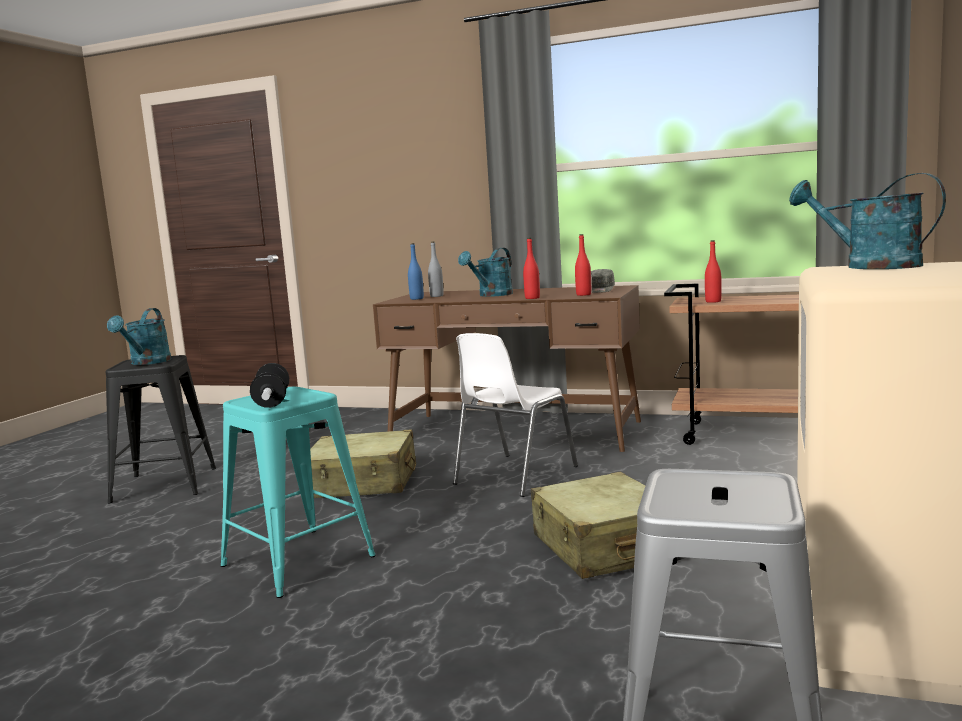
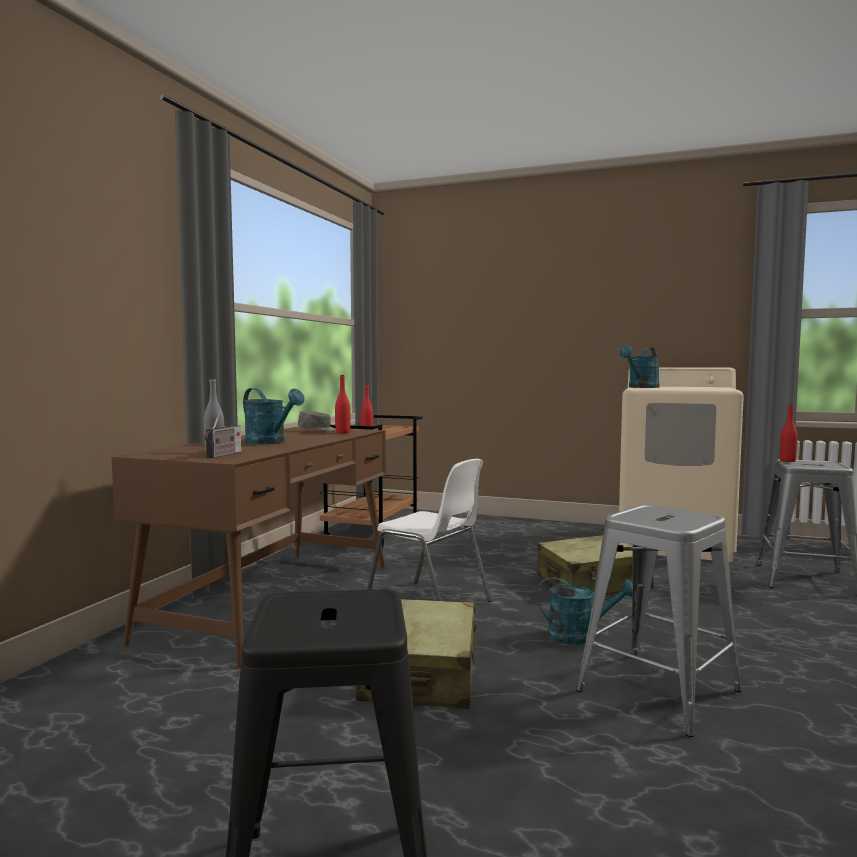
camera: 90 degrees left, 5 degrees down
(147, 363) = (339, 613): turquoise watering can -> turquoise watering can (580, 636)
(272, 401) = (681, 516): dumbbell -> none
(297, 561) = (659, 691): turquoise stool -> grey stool
(416, 298) = (223, 455): blue bottle -> radio
(532, 298) = (335, 438): red bottle -> red bottle (787, 461)

